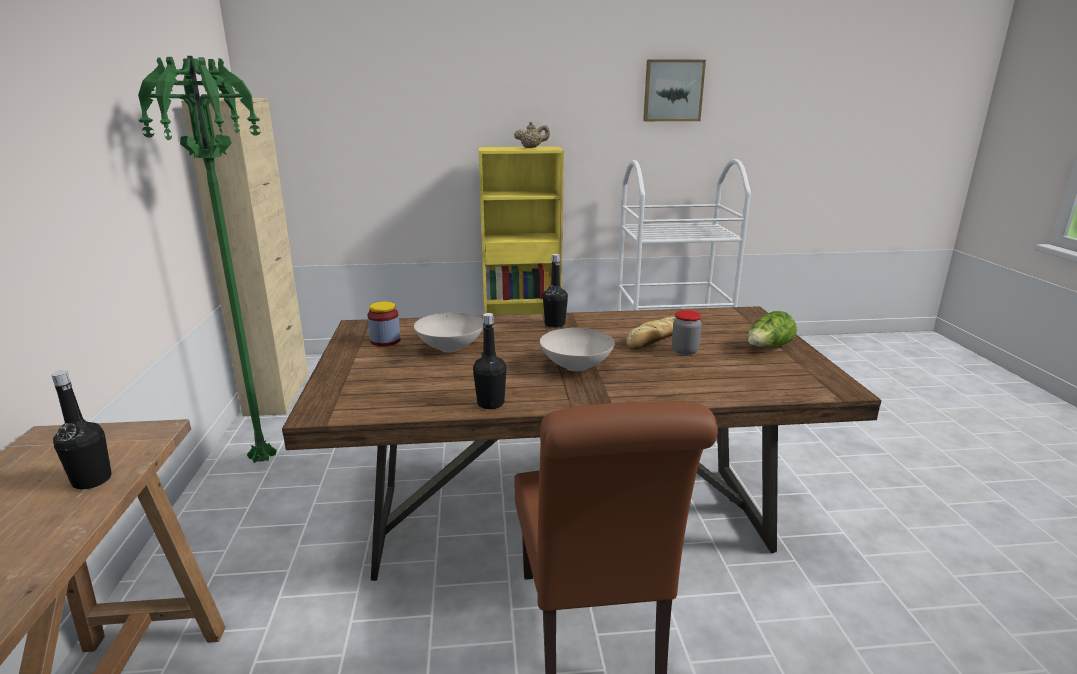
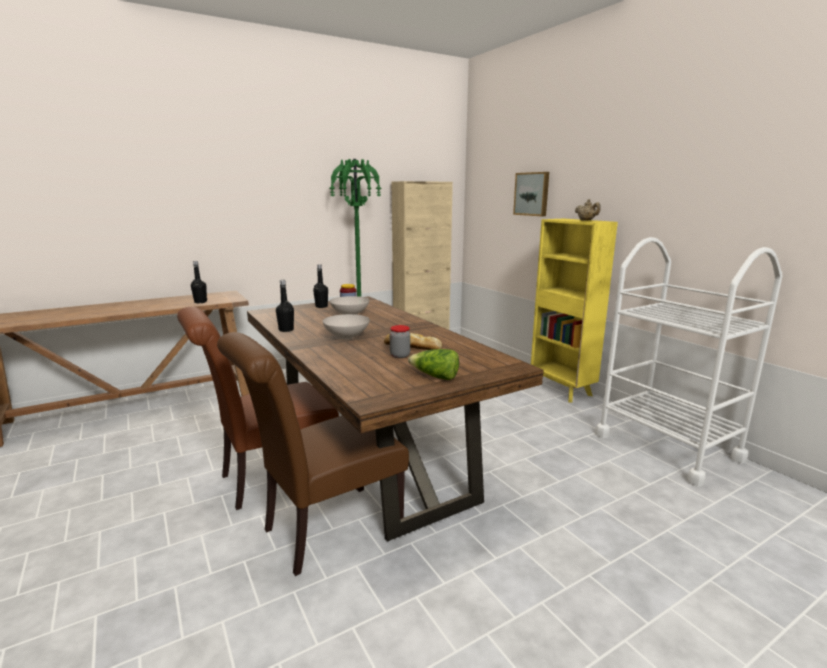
camera: 65 degrees right, 5 degrees down
(555, 324) = (411, 325): black bottle -> black bottle (321, 306)
(673, 90) = (738, 170): picture -> picture (532, 194)
(742, 599) = (324, 530): none -> brown chair

